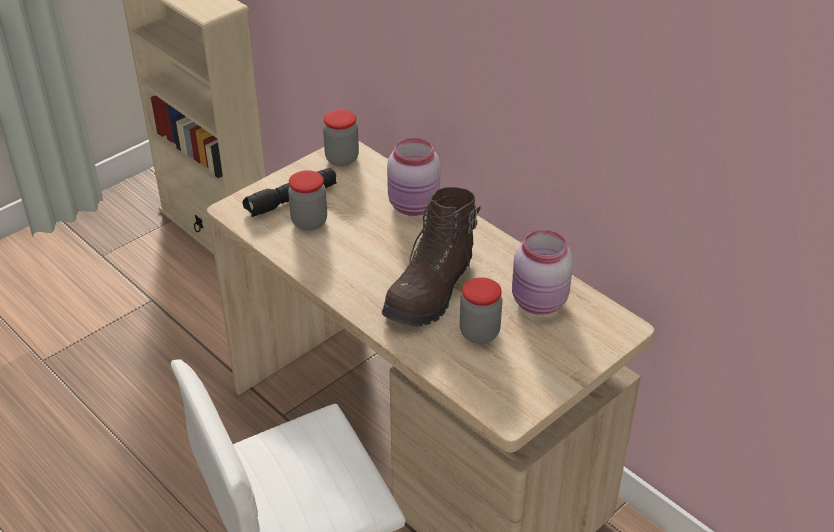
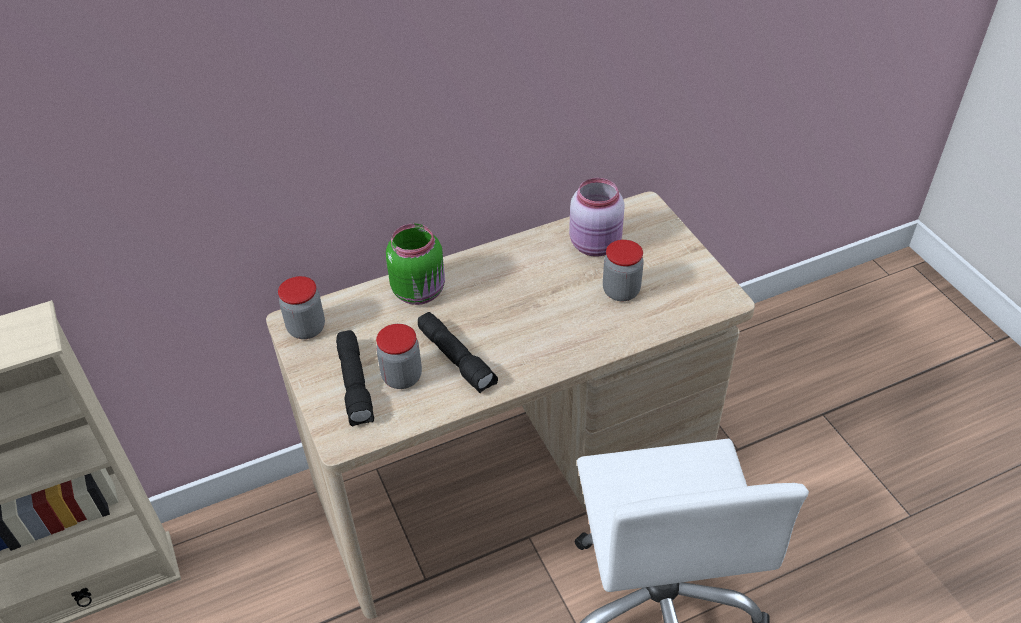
camera: 70 degrees left, 5 degrees up
(342, 247) = (457, 359): none -> black flashlight
(414, 206) = (420, 291): pink jar -> green jar
(431, 291) = (552, 309): brown boot -> none

